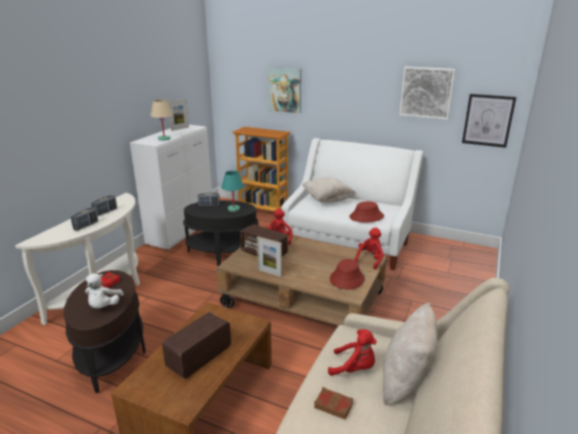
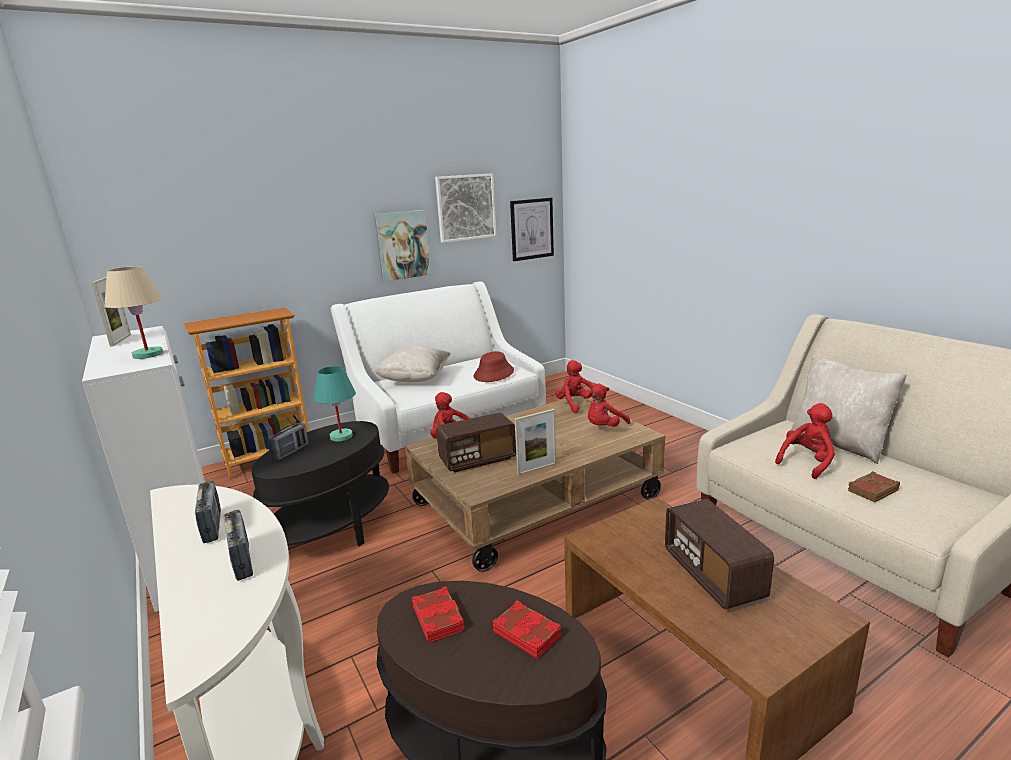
camera: 55 degrees left, 5 degrees down
(104, 306) = (527, 633): white plush toy -> red book
(285, 90) = (257, 239): picture -> picture (402, 245)
(346, 279) = (604, 427): red hat -> red plush toy

